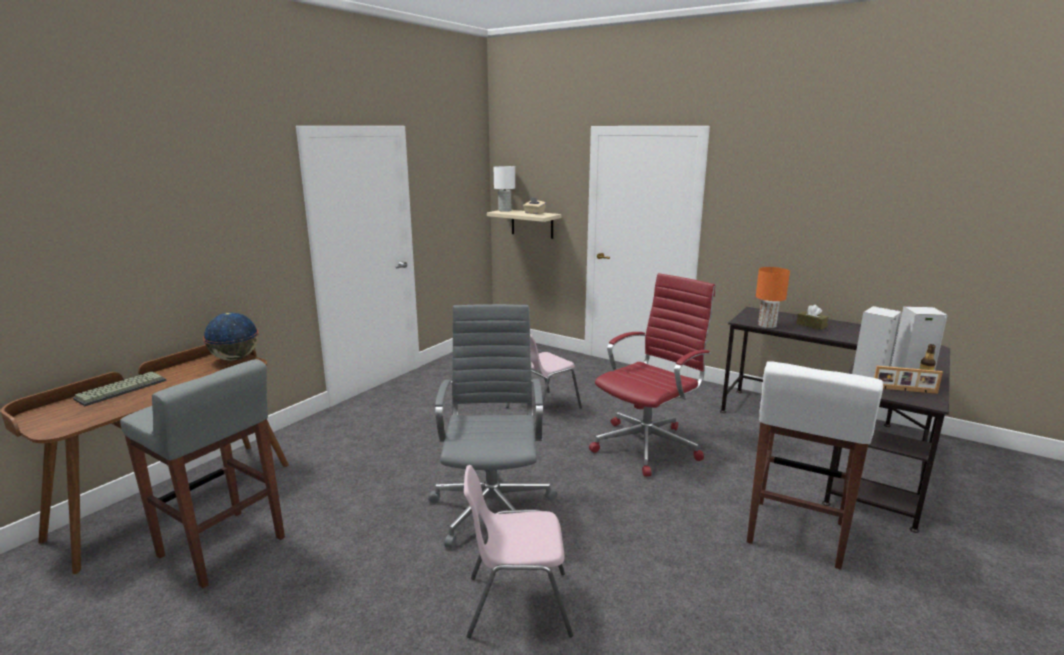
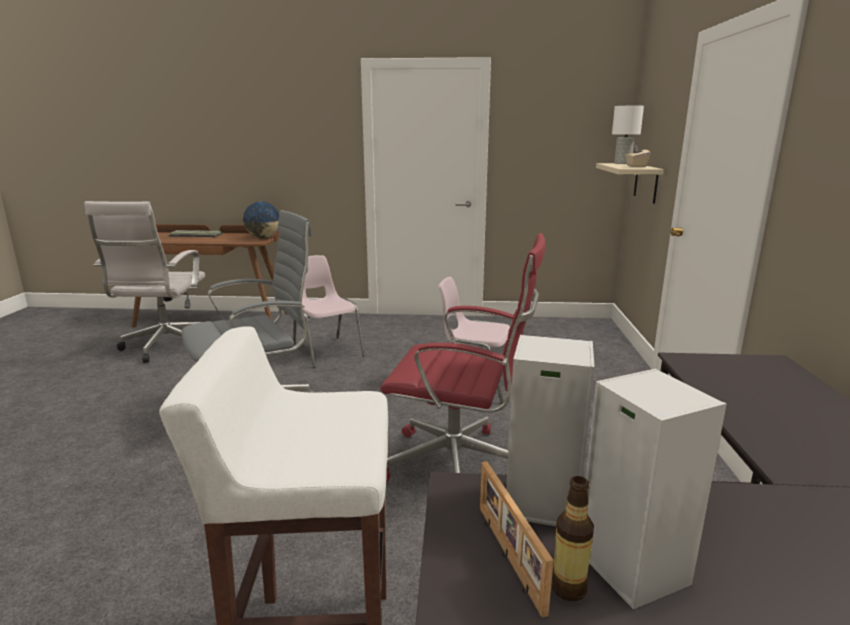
camera: 60 degrees right, 0 degrees up
(223, 548) = (165, 347): grey stool -> white office chair
(517, 604) = (115, 464): pink chair -> pink chair (327, 351)
(766, 325) = (702, 379): orange table lamp -> none
(811, 325) = (798, 418): brown tissue box -> none

